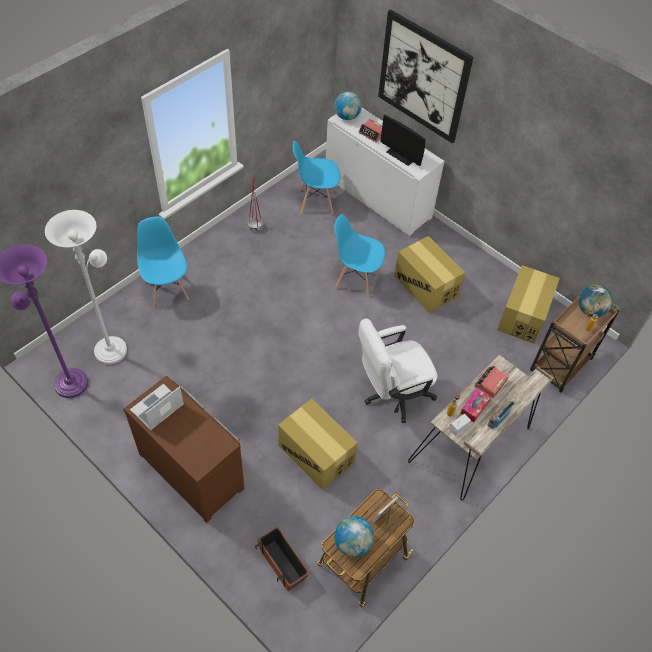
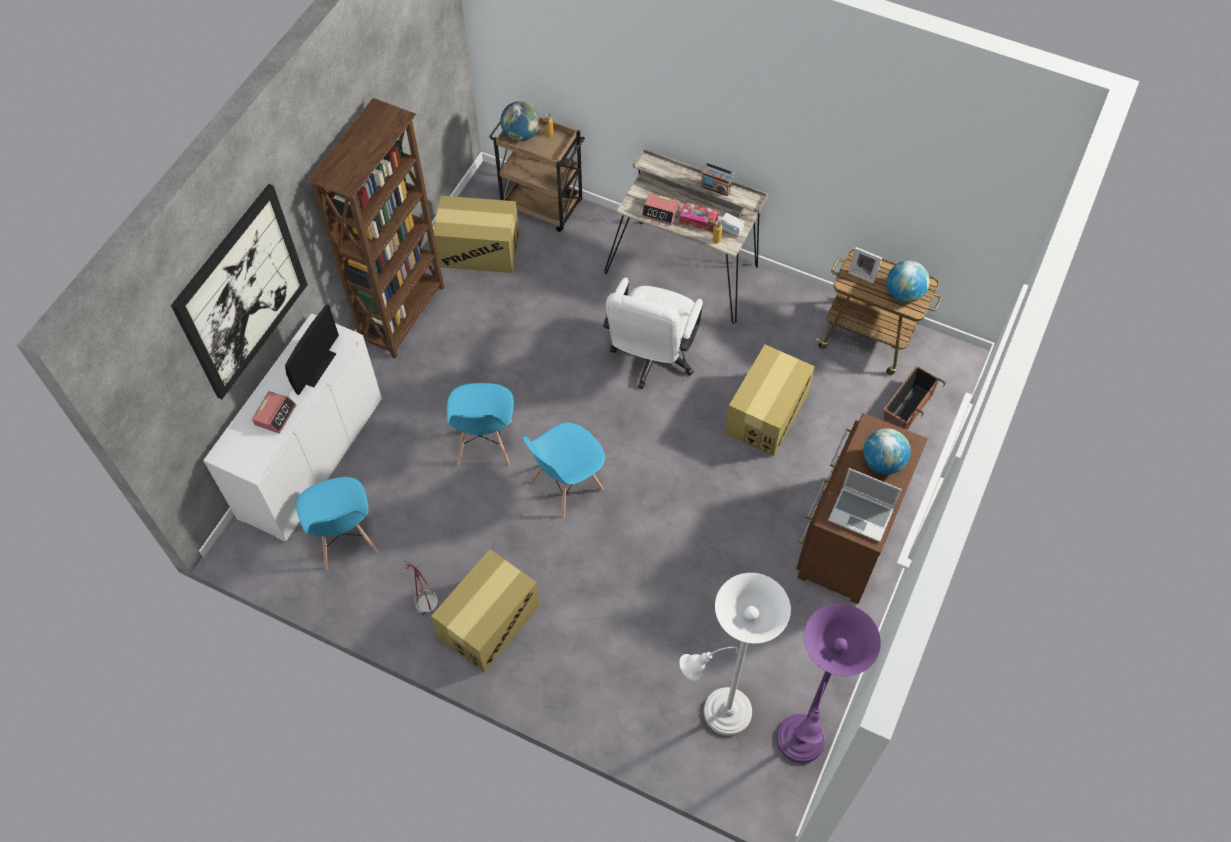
camera: 105 degrees left, 5 degrees up
(167, 289) = (592, 683): blue chair -> blue chair (566, 485)
(347, 116) = (243, 459): globe -> globe (882, 462)
(392, 394) = (652, 359): white office chair -> white office chair turned 60 degrees clockwise
(425, 286) = (466, 360): cardboard box -> cardboard box (489, 622)
(474, 261) = (404, 314): none -> brown bookcase

